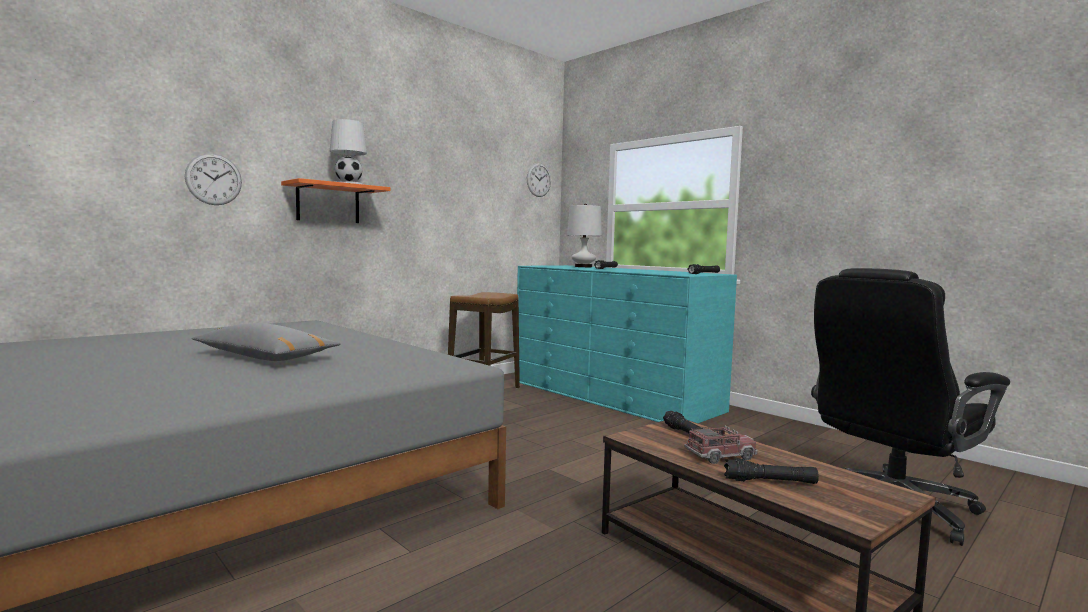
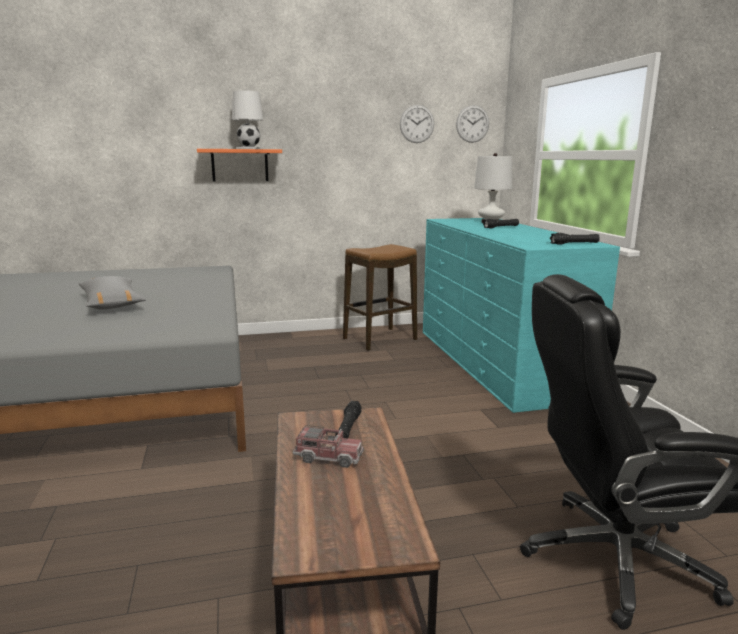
camera: 30 degrees right, 10 degrees up
(214, 179) = (145, 152): wall clock -> wall clock (417, 124)
(770, 481) = (314, 494): black flashlight -> none

